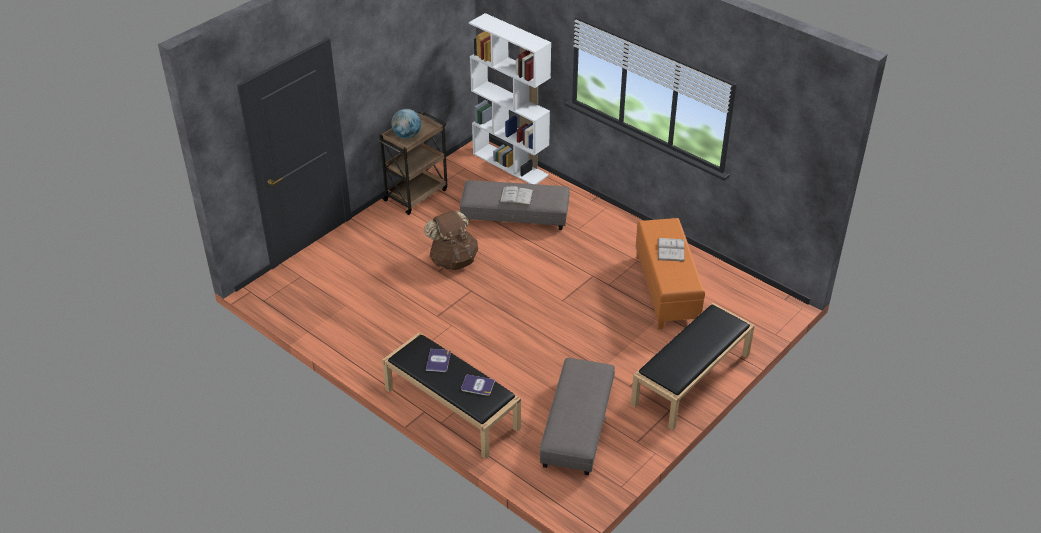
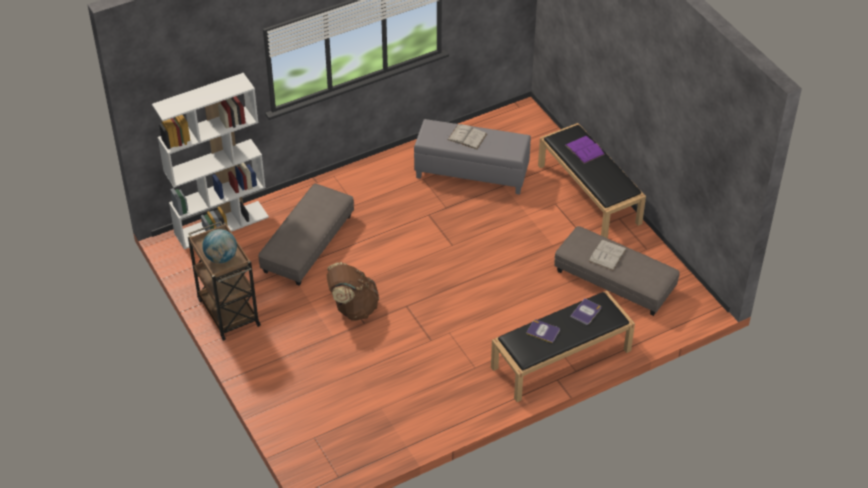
camera: 70 degrees left, 5 degrees up
(516, 196) = (313, 223): white book -> white book (607, 255)
(665, 289) = (471, 173): orange ottoman -> grey ottoman
(711, 335) = (584, 149): none -> purple book

